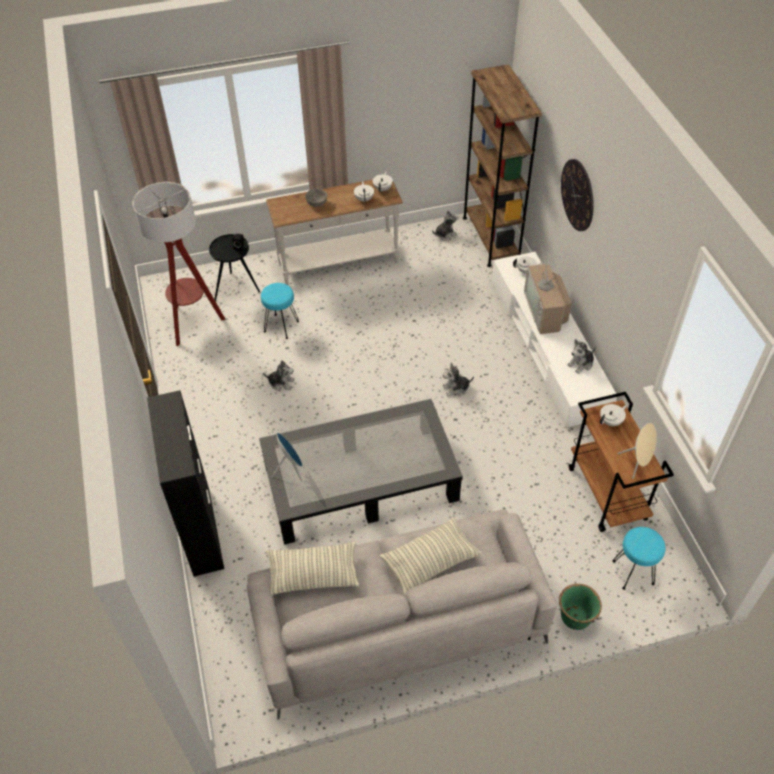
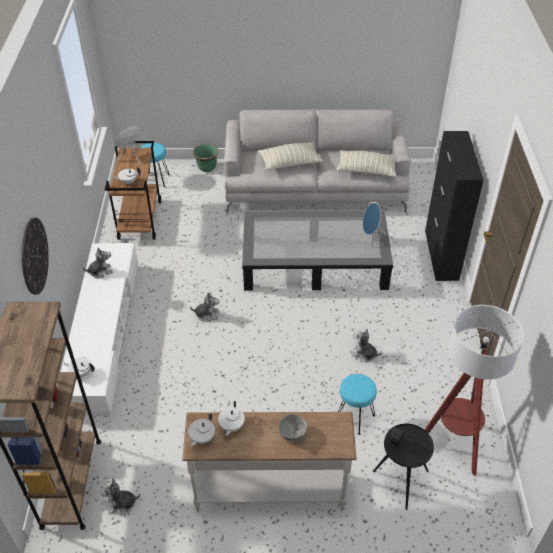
camera: 165 degrees left, 5 degrees down
(546, 311) = (94, 324): television -> none

